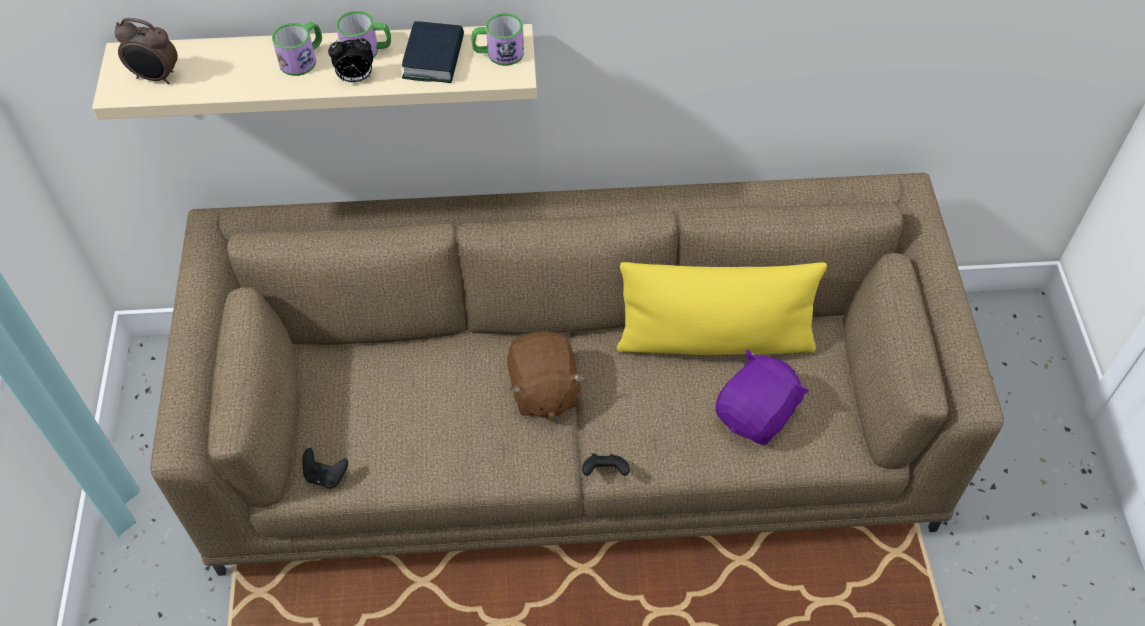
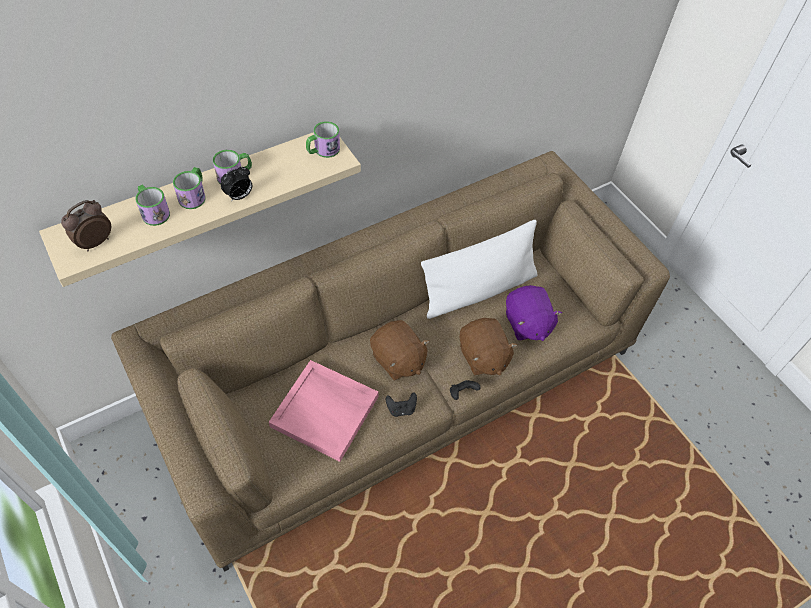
camera: 30 degrees left, 0 degrees up
(156, 77) = (94, 242): alarm clock -> alarm clock turned 150 degrees clockwise
(243, 63) = (153, 212): none -> mug
(325, 476) = (293, 471): black game controller -> black game controller (401, 409)
(409, 417) = (326, 411): none -> pink tray
(434, 58) = (283, 166): book -> none
(663, 434) = (482, 357): none -> brown plush toy
(714, 339) = (479, 290): yellow pillow -> white pillow
(756, 414) = (527, 324): purple plush toy -> purple plush toy turned 150 degrees clockwise

